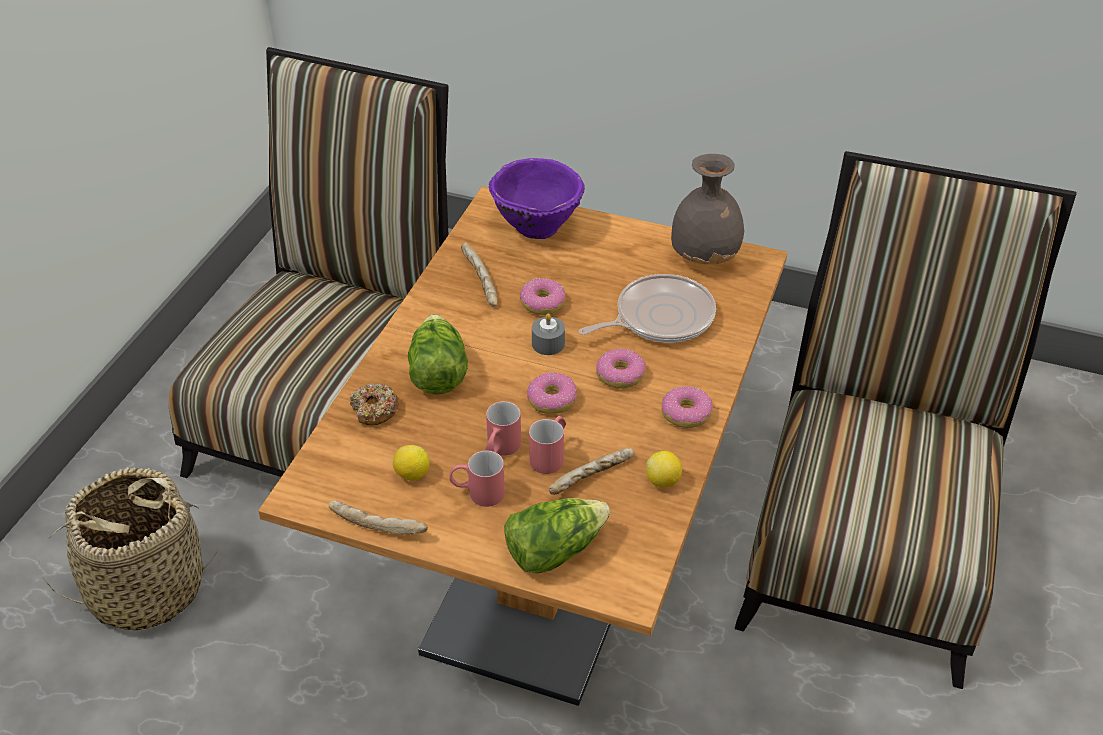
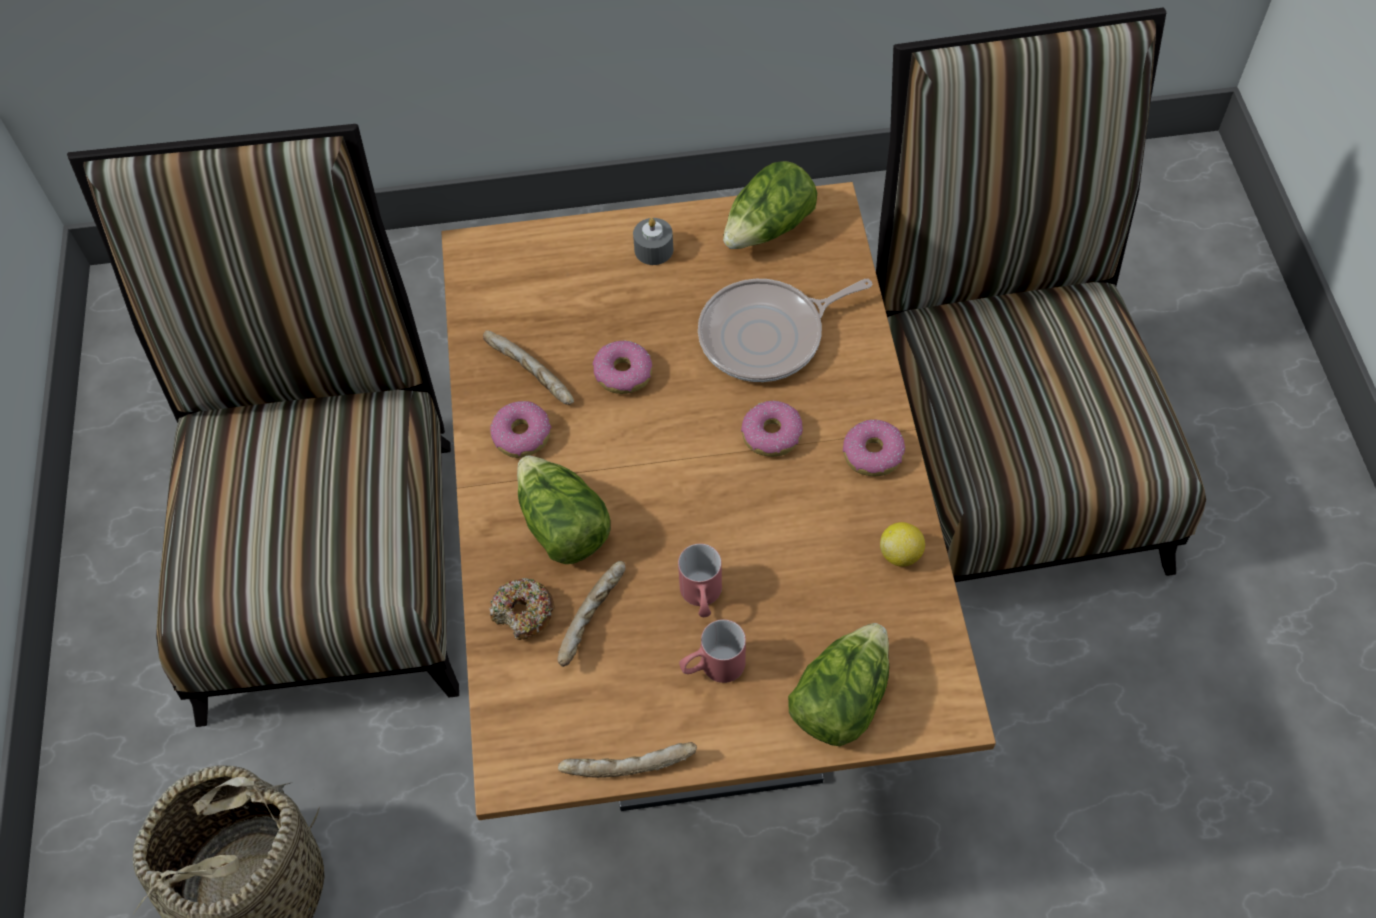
camera: 25 degrees left, 15 degrees up
(412, 474) = (623, 679): lemon -> none
(536, 225) = (545, 263): purple bowl -> none
(548, 343) = (665, 428): grey candle -> grey candle (654, 249)
(550, 455) = (761, 578): red mug -> none
(552, 399) = (716, 503): donut -> donut (521, 435)
(592, 478) = (824, 587): bread -> bread (593, 618)
(659, 317) = (767, 336): frying pan -> frying pan turned 150 degrees counterclockwise
(706, 257) = (769, 228): grey vase -> lettuce

